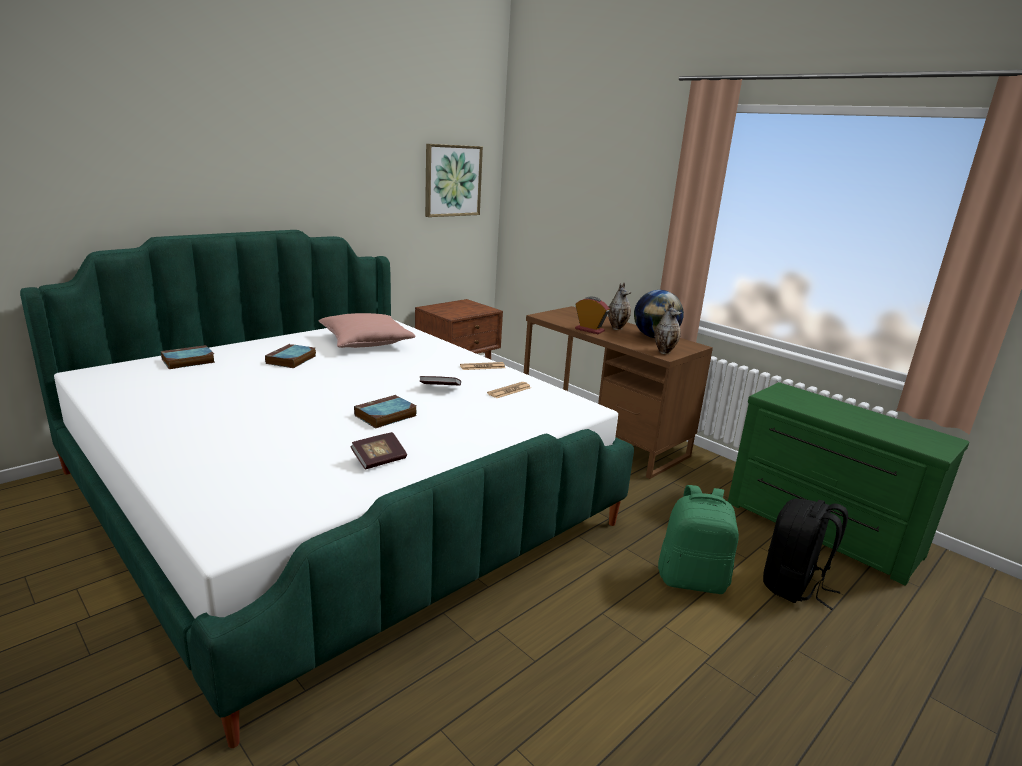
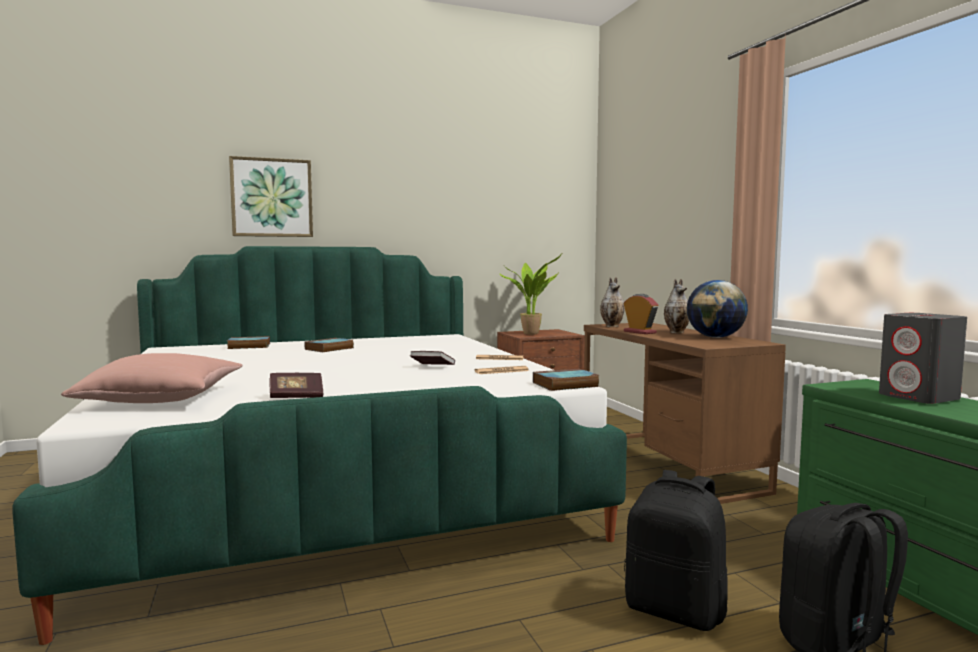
camera: 25 degrees right, 15 degrees down
(366, 342) = (411, 344): pink pillow -> pink pillow (162, 399)
(385, 416) = (351, 376): book -> book (564, 385)
(452, 180) = (538, 210): picture -> picture (272, 198)
(453, 310) = (532, 333): none -> potted plant
(664, 351) = (710, 344): vase -> vase (612, 326)
(692, 579) = (675, 610): green backpack -> black backpack
(827, 407) = (919, 397): none -> grey speaker

